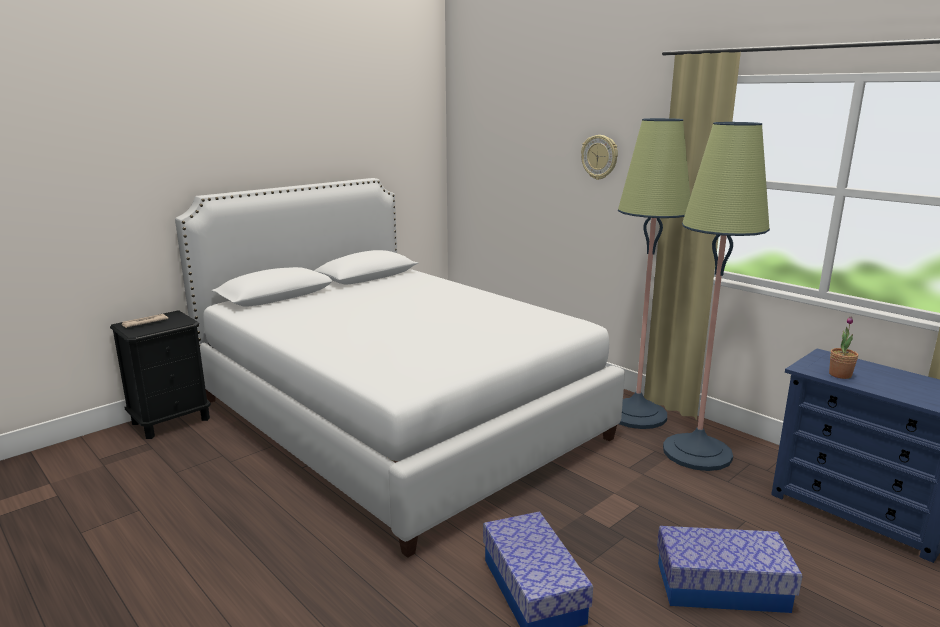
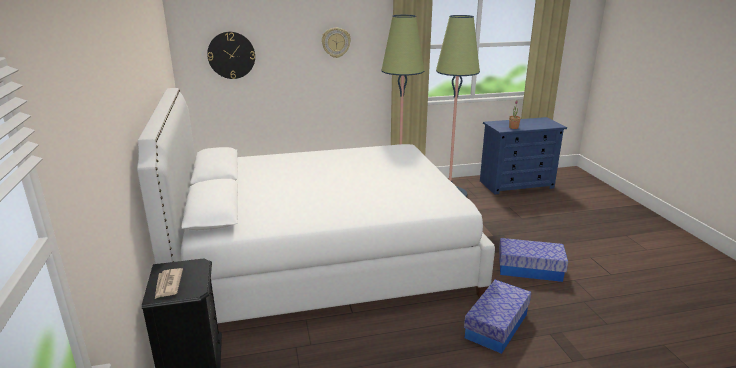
camera: 60 degrees left, 5 degrees up
(491, 159) = (231, 55): none -> wall clock
(721, 586) = (548, 228): storage box -> storage box (496, 326)

